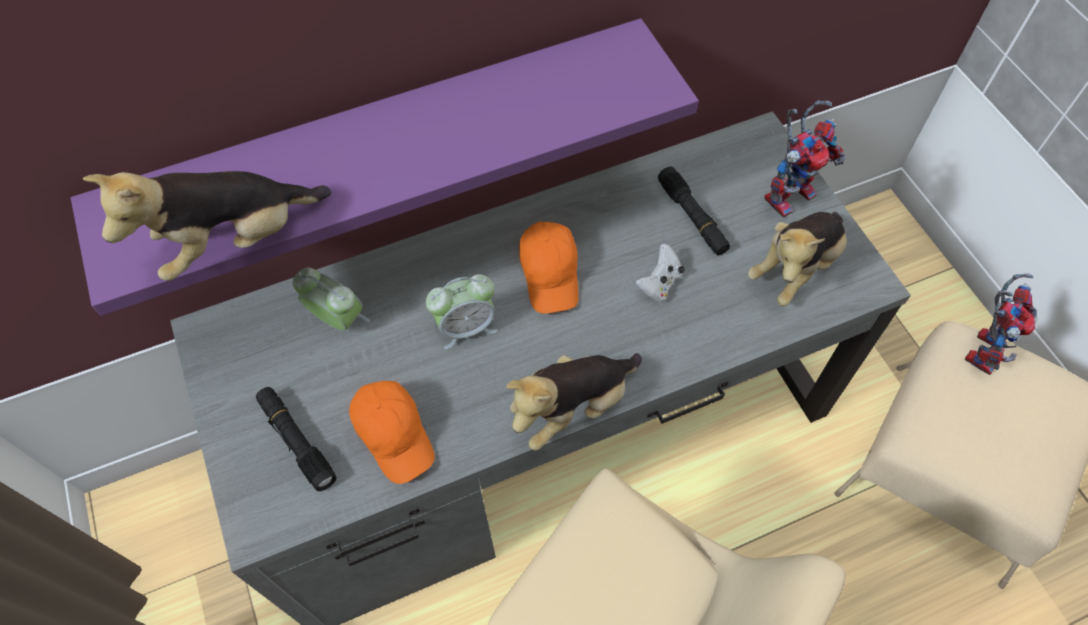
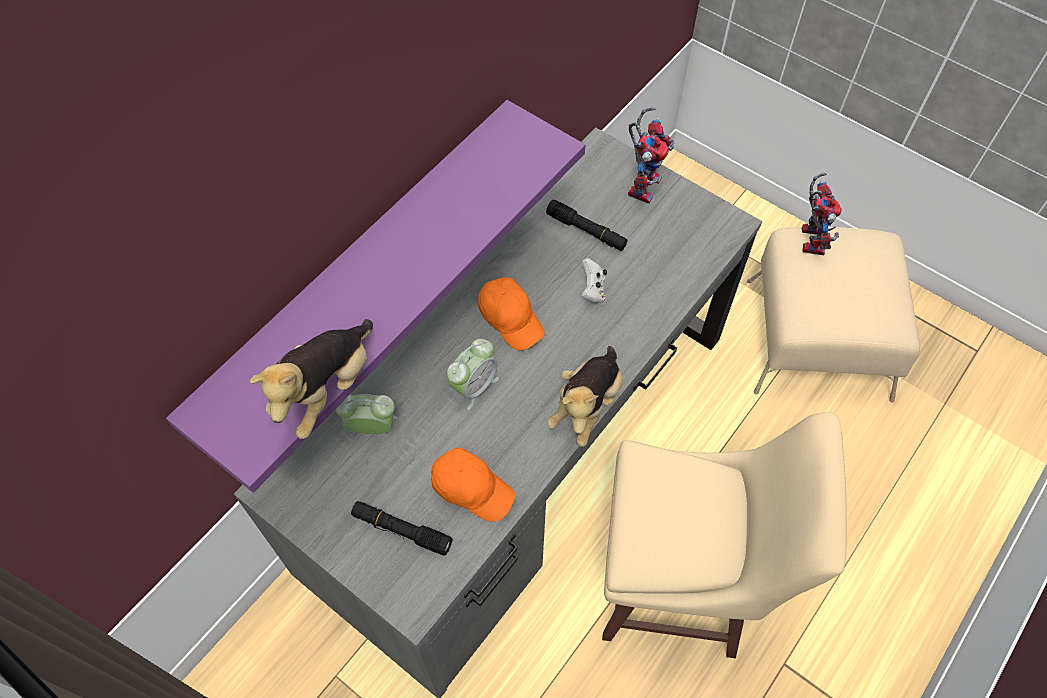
camera: 30 degrees left, 0 degrees up
(795, 268) = (678, 236): plush toy -> none

